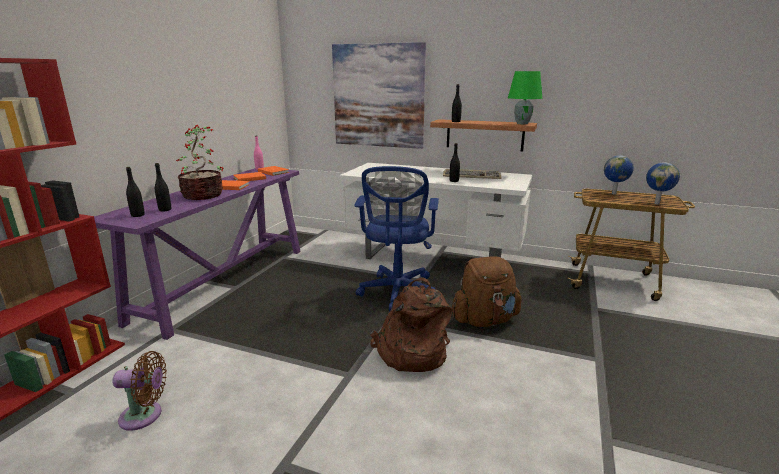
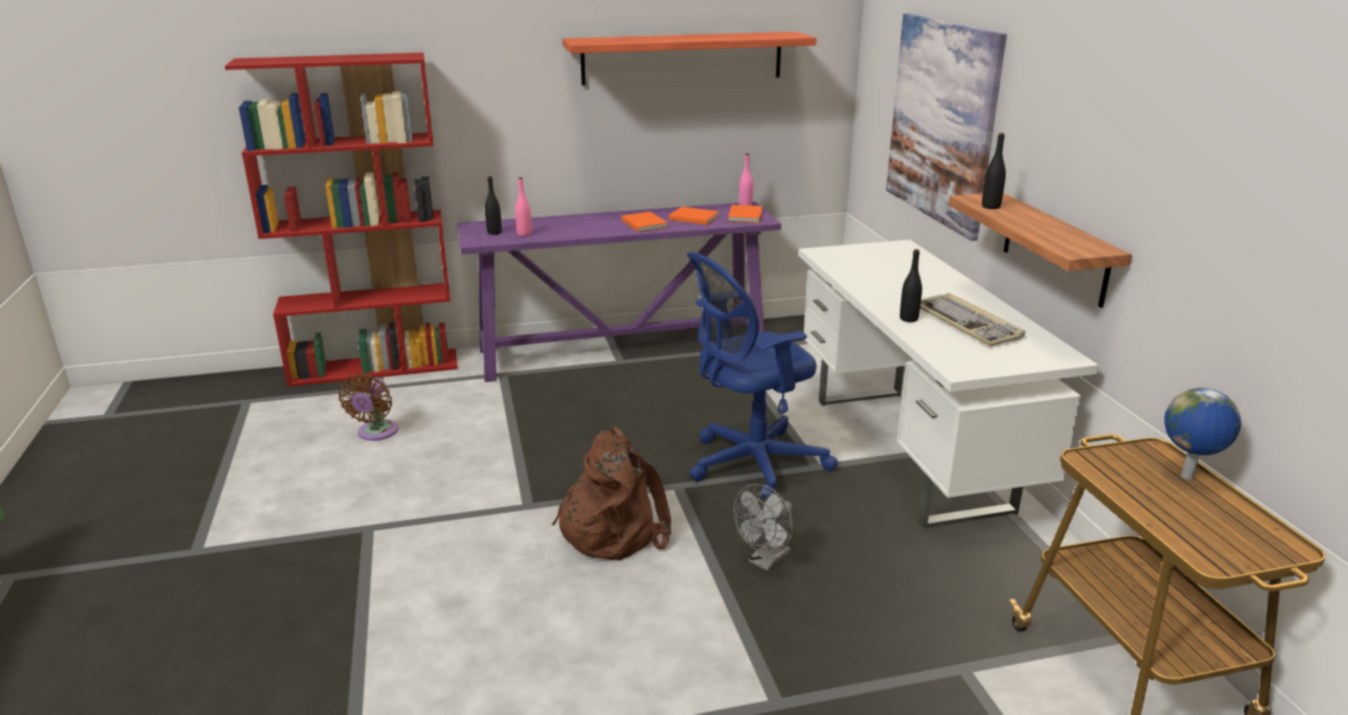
camera: 55 degrees right, 5 degrees up
(145, 416) = (376, 433): brown fan -> brown fan turned 45 degrees clockwise
(165, 210) = (524, 234): black bottle -> pink bottle
(203, 195) = (593, 227): potted plant -> none
(209, 74) = (682, 58): none -> shelf
(484, 320) = (765, 561): brown backpack -> grey fan
(522, 123) = (1080, 247): green table lamp -> none
(657, 203) = (1196, 535): globe -> none

